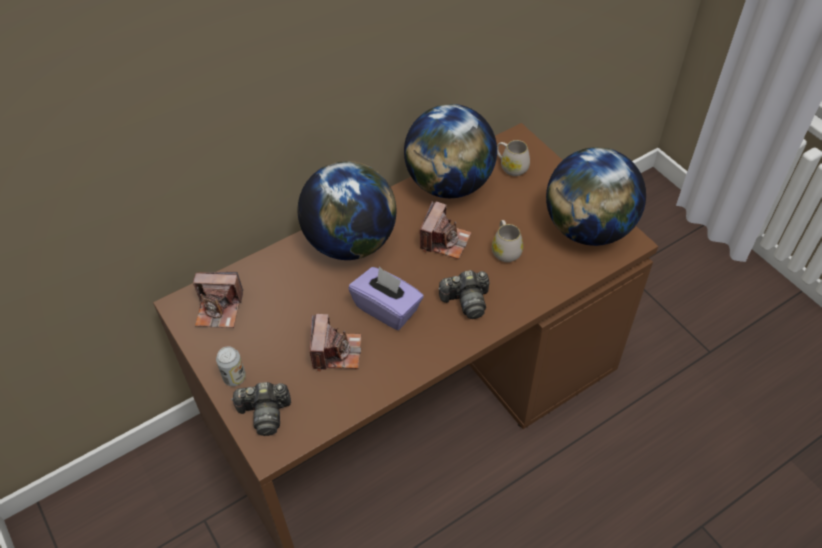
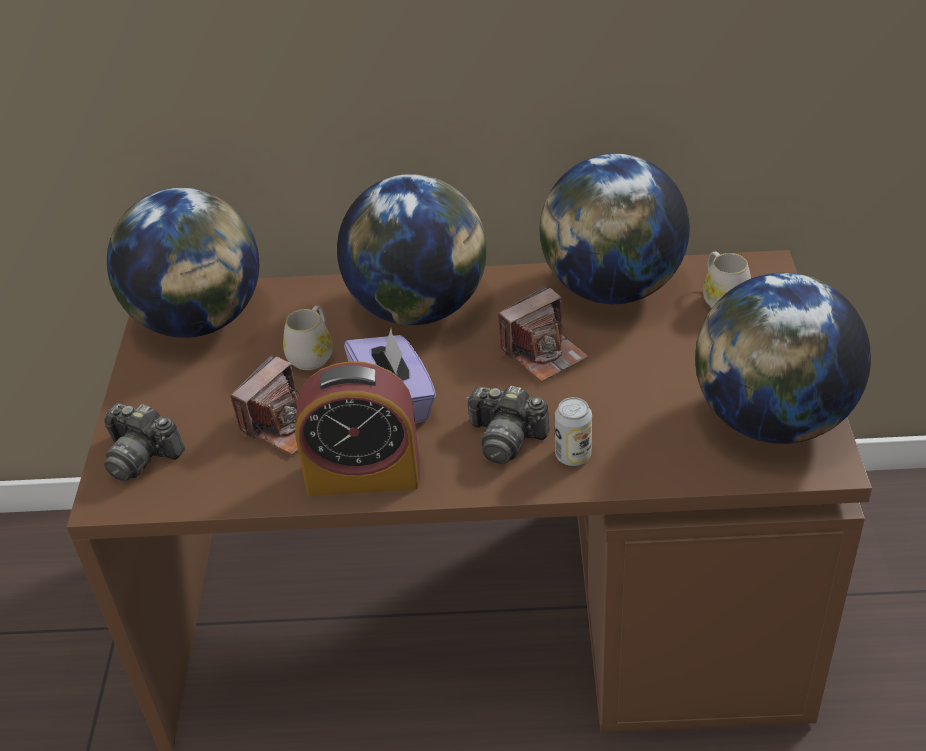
camera: 35 degrees right, 10 degrees down
(219, 309) = (199, 321): camera -> globe
(234, 377) = (146, 401): can -> can (573, 455)
(408, 360) = (363, 474): none -> alarm clock
(505, 250) = (619, 397): white mug -> white mug (313, 354)

